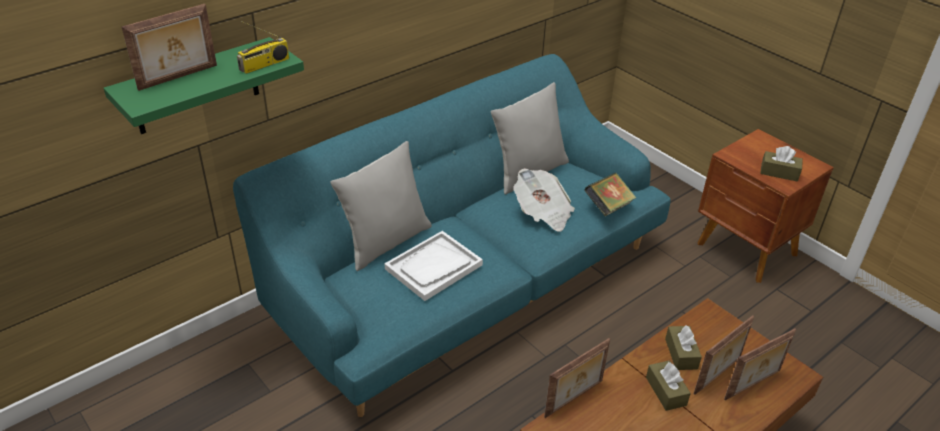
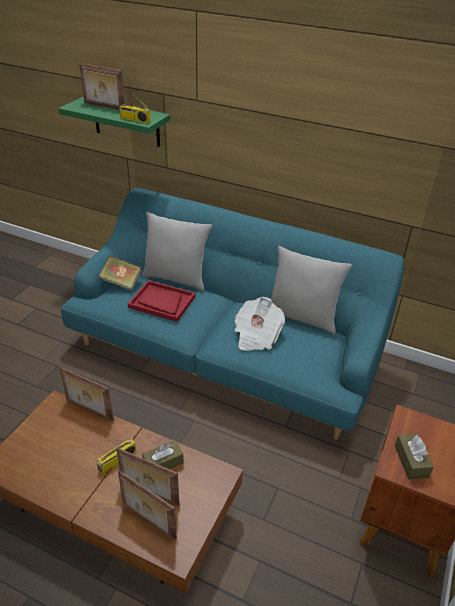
camera: 65 degrees right, 0 degrees up
(433, 267) = (162, 302): white tray -> red tray
(608, 207) = (295, 370): book -> book (121, 282)
(666, 391) = (117, 461): brown tissue box -> radio

